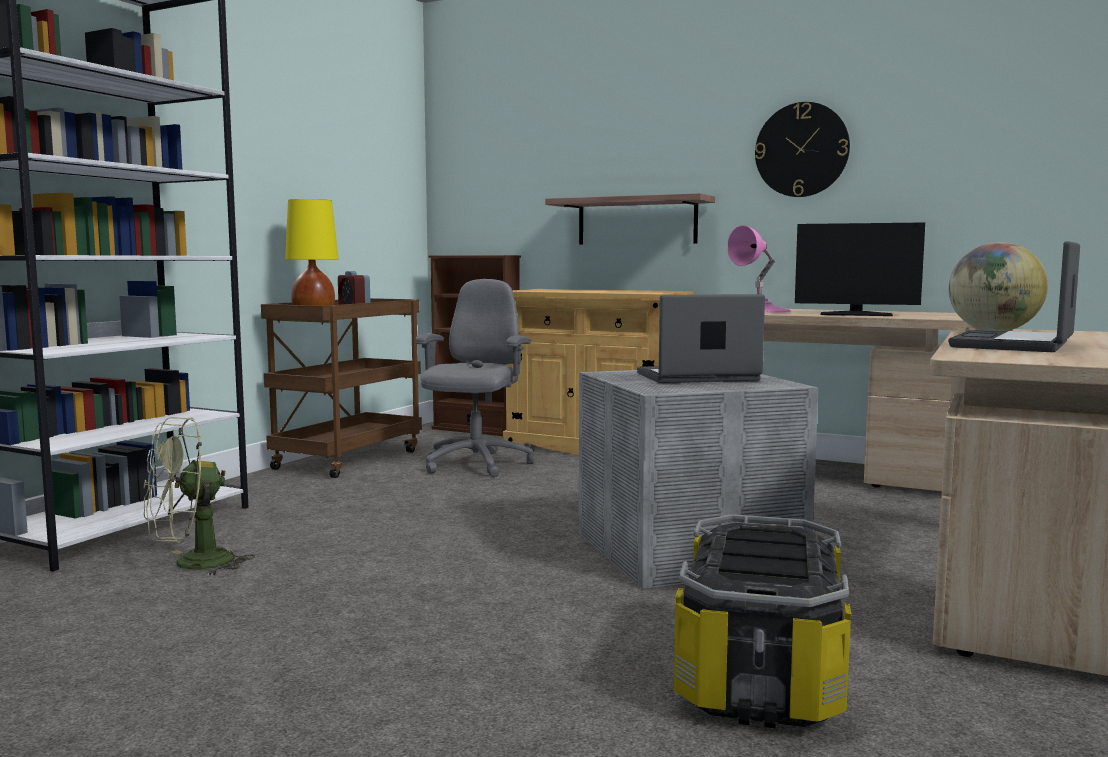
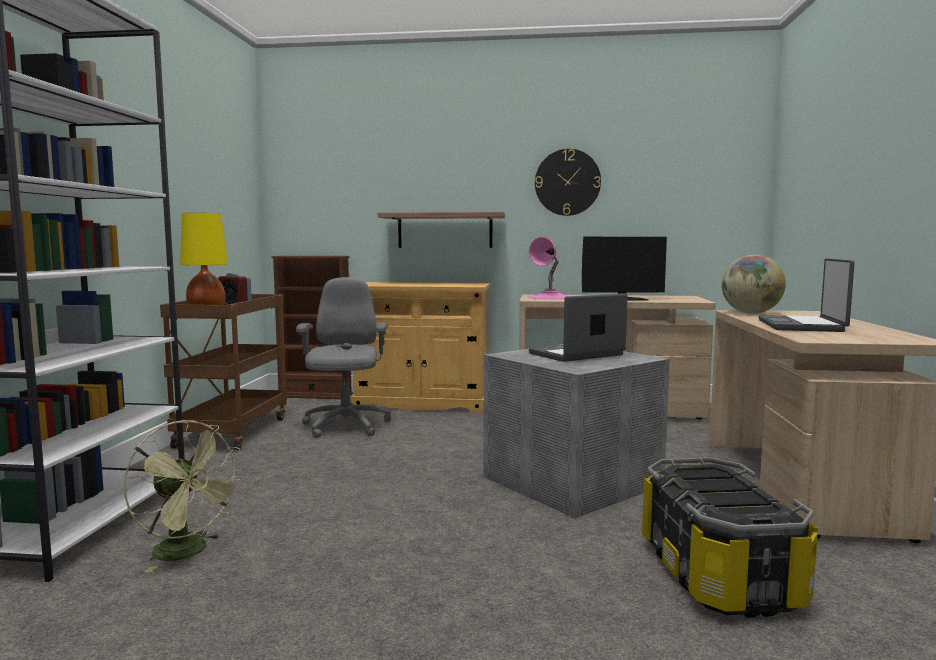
camera: 20 degrees left, 0 degrees up
(192, 564) = (188, 553): green fan -> green fan turned 90 degrees counterclockwise

